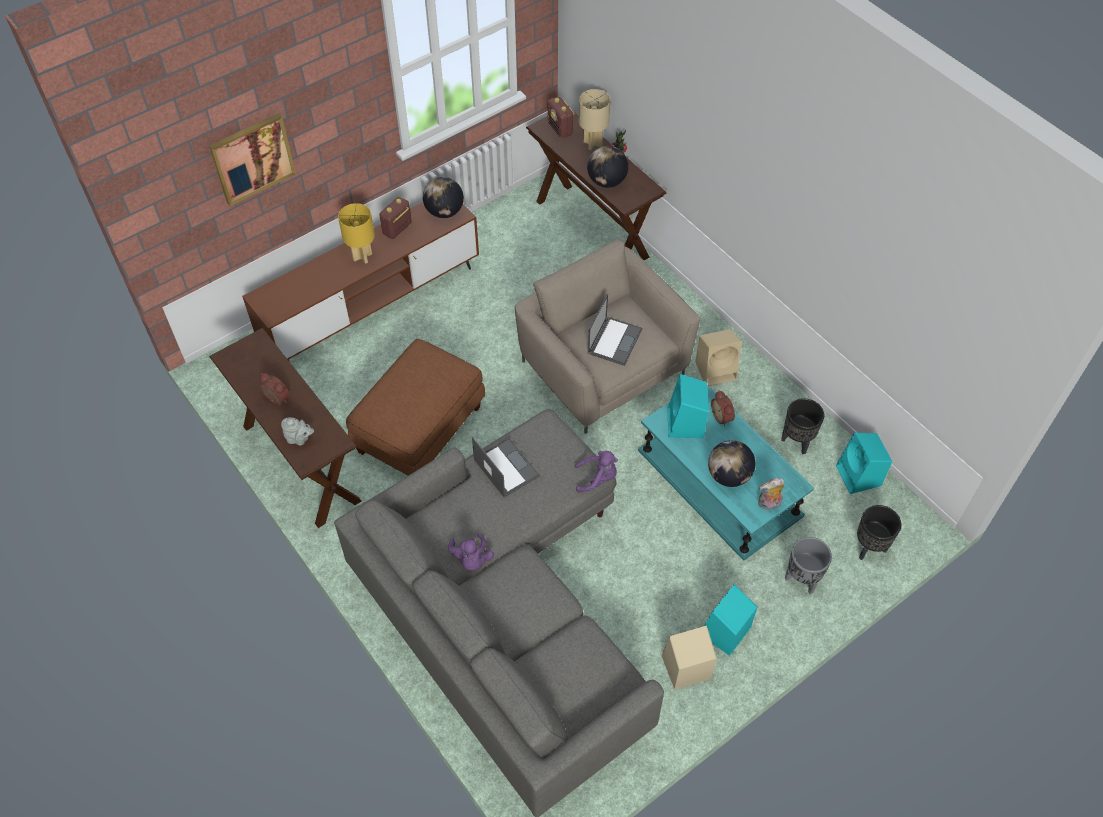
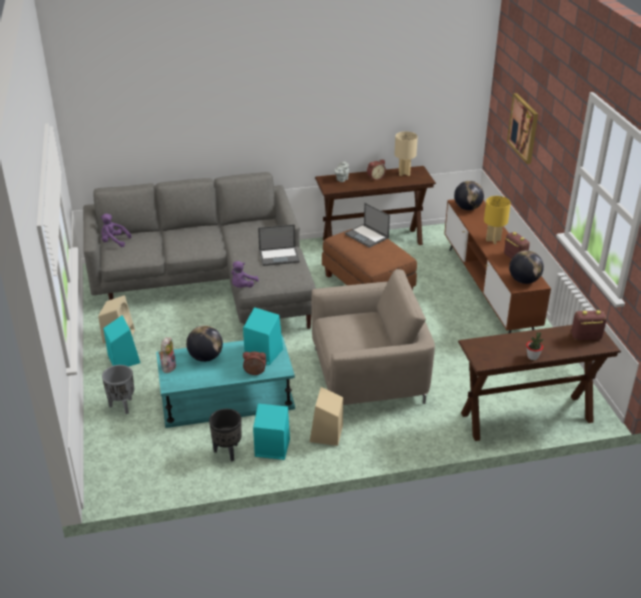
camera: 115 degrees right, 20 degrees down
(471, 559) = (229, 232): purple plush toy -> purple plush toy (114, 241)
(593, 144) = (558, 349): beige table lamp -> beige table lamp (404, 173)
(607, 181) = (504, 342): globe -> globe (467, 208)
(614, 340) = (352, 330): laptop -> laptop (367, 236)
(859, 476) = (169, 473): turquoise speaker -> turquoise speaker (271, 448)
(869, 548) = (111, 451): black planter -> none

